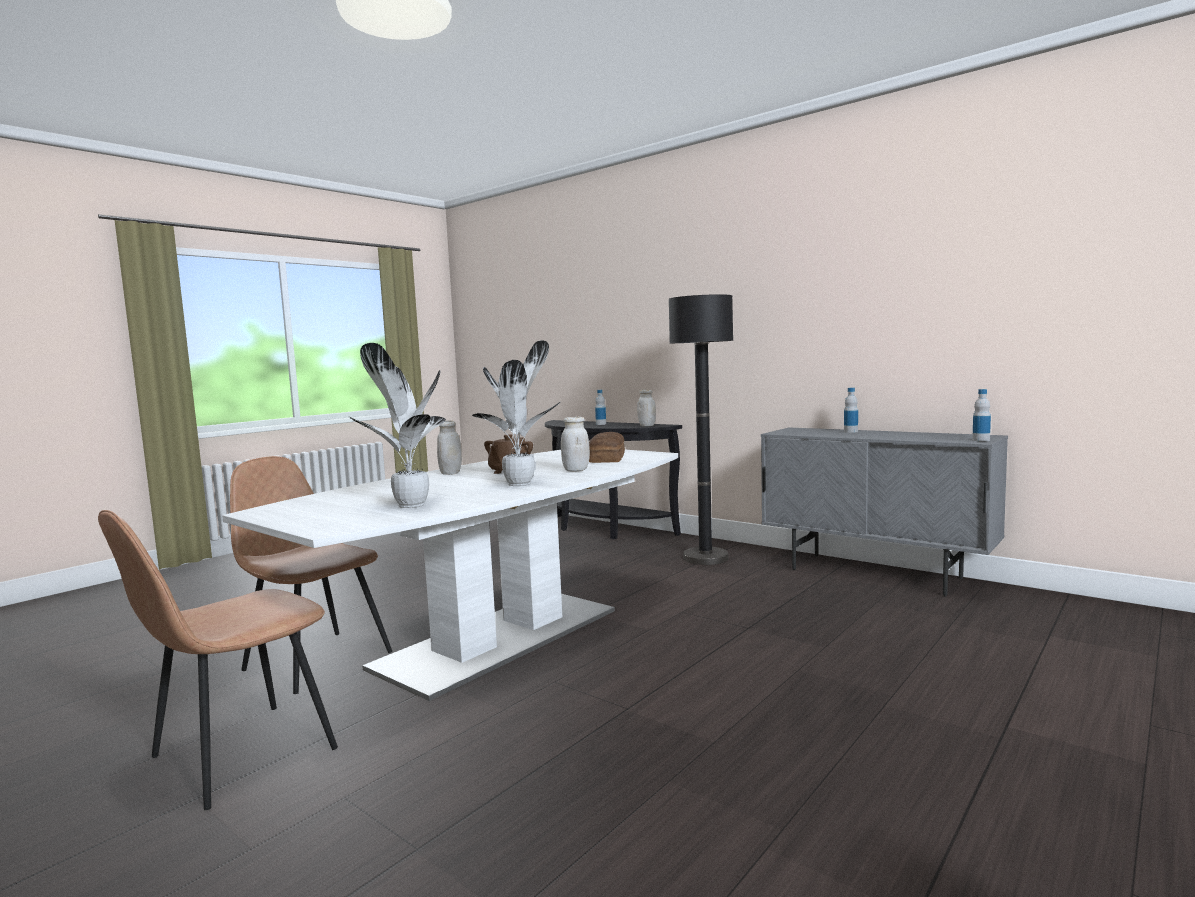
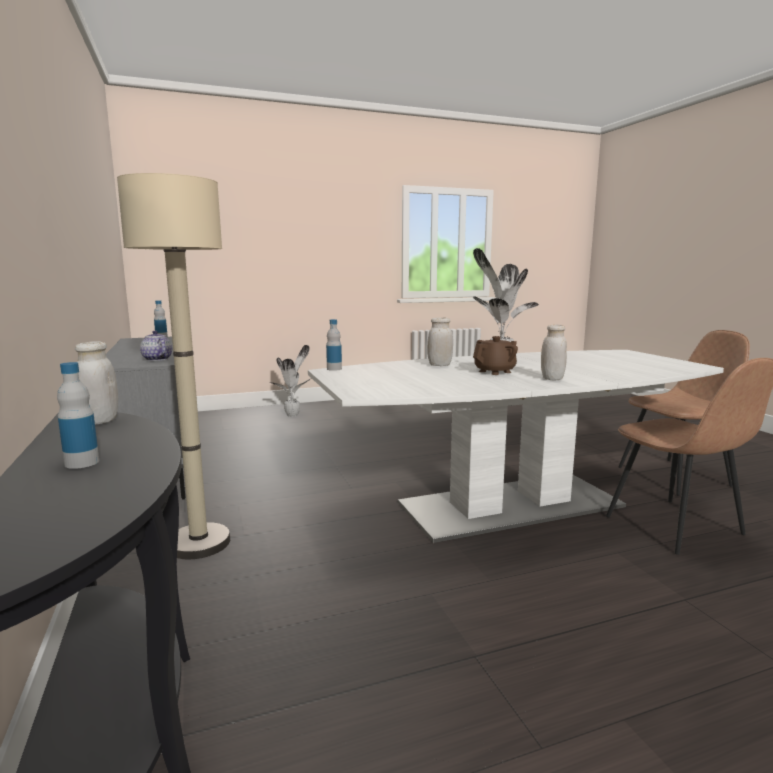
camera: 150 degrees left, 5 degrees up
(409, 506) = (583, 356): potted plant -> potted plant (293, 415)
(608, 458) = (382, 373): bread -> none
(705, 558) = (199, 543): black floor lamp -> beige floor lamp
(798, 433) = (156, 359): none -> teapot
(850, 431) = (127, 354): bottle -> bottle (334, 369)

